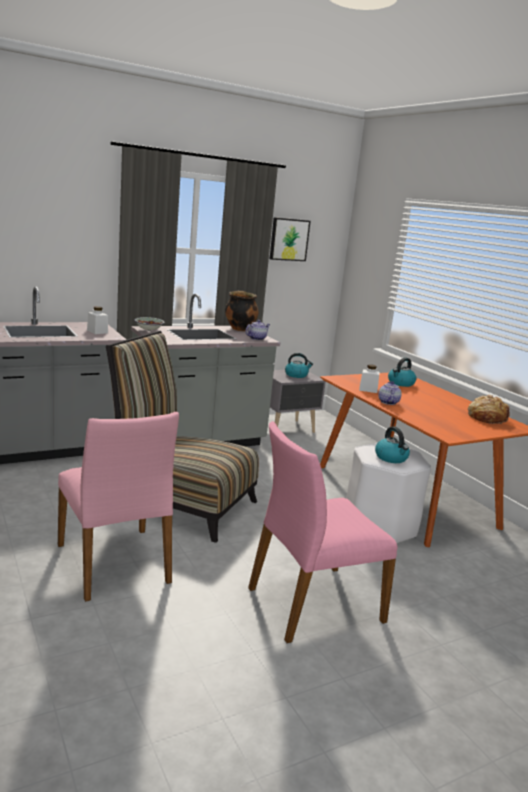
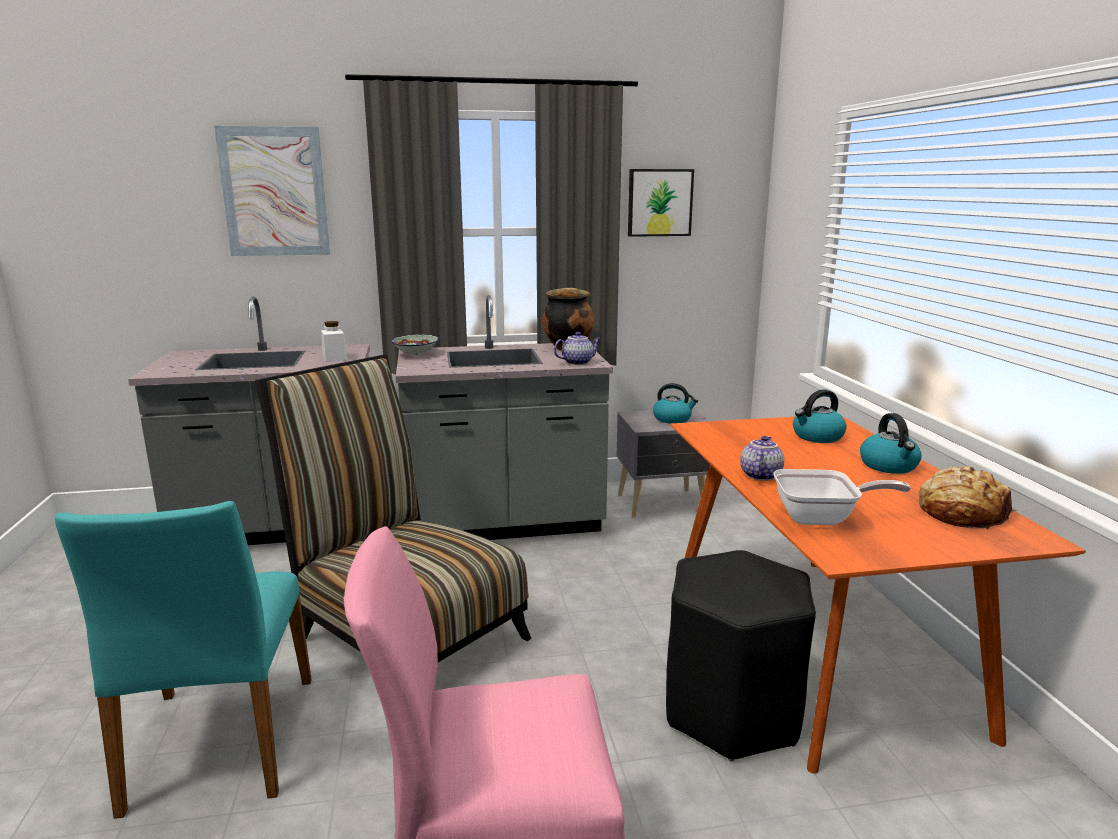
camera: 20 degrees right, 0 degrees up
(50, 214) = (274, 192): none -> picture
(115, 563) = (219, 743): pink chair -> turquoise chair
(368, 389) = (740, 449): white jar -> none
(379, 526) = (730, 712): white stool -> black stool
(391, 458) = (736, 588): kettle -> kettle (889, 466)
(430, 421) = (822, 518): none -> frying pan

